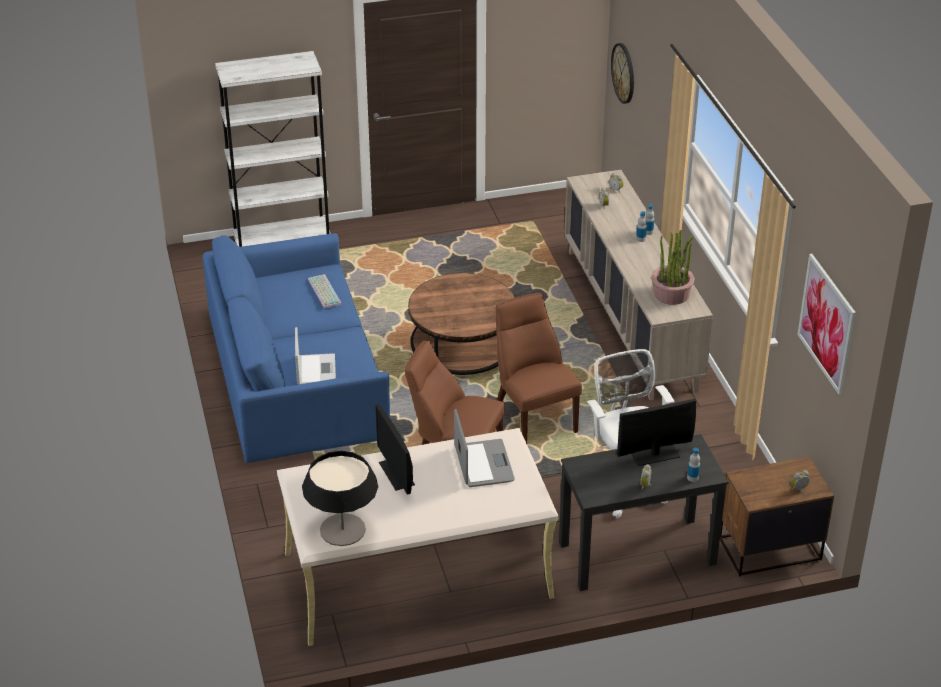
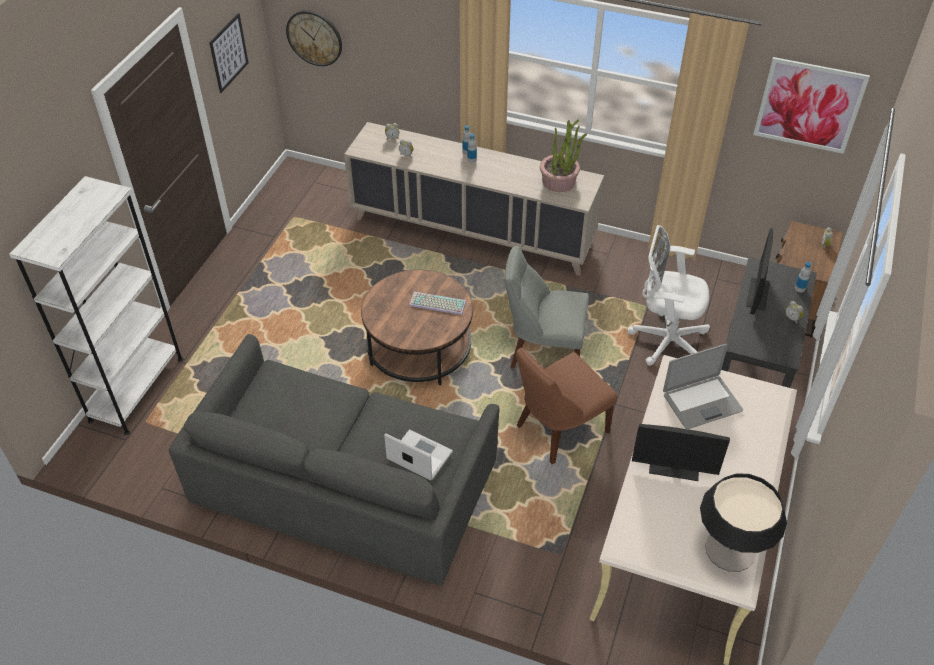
camera: 55 degrees left, 10 degrees up
(295, 375) = (343, 481): blue sofa -> grey sofa
(323, 291) = (305, 391): keyboard -> keyboard (436, 304)
(483, 464) = (701, 402): laptop -> laptop turned 135 degrees clockwise
(533, 417) = (543, 351): brown chair -> grey chair
(539, 44) = (229, 53): none -> picture

